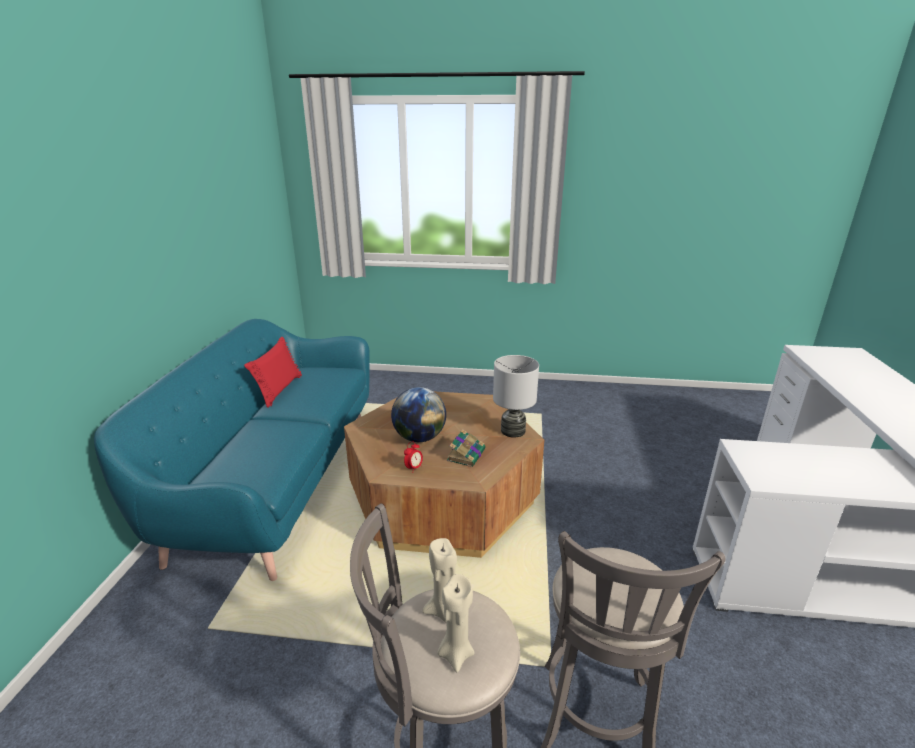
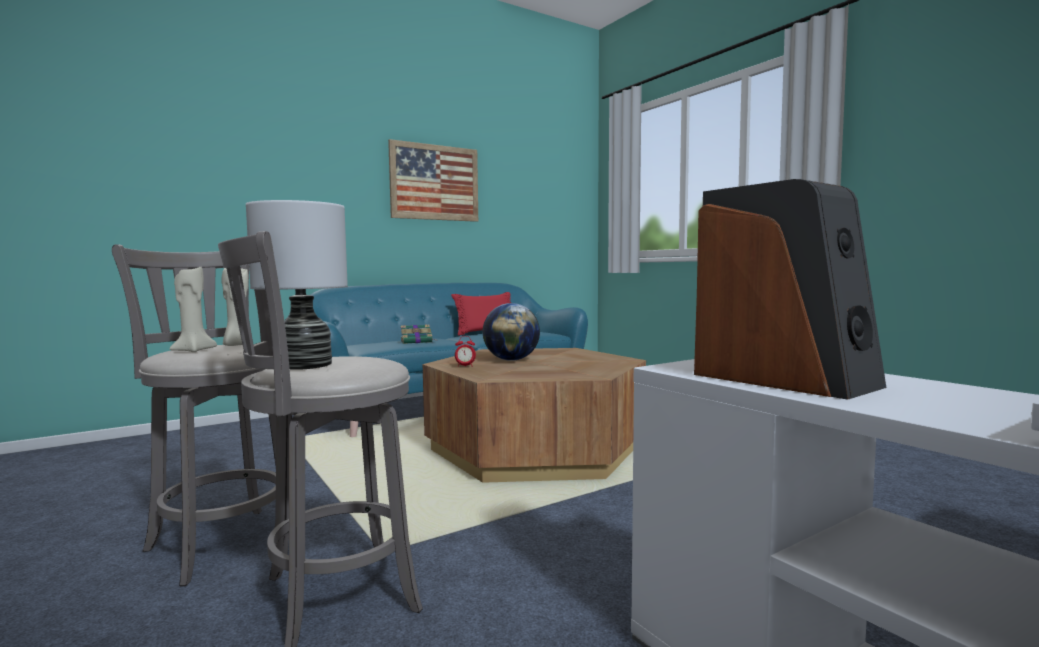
camera: 50 degrees right, 20 degrees down
(166, 222) = (434, 182): none -> picture
(466, 454) = (519, 370): book -> book (417, 341)
(513, 431) = (596, 372): grey table lamp -> grey table lamp (304, 365)
(813, 475) = (784, 380): none -> speaker

